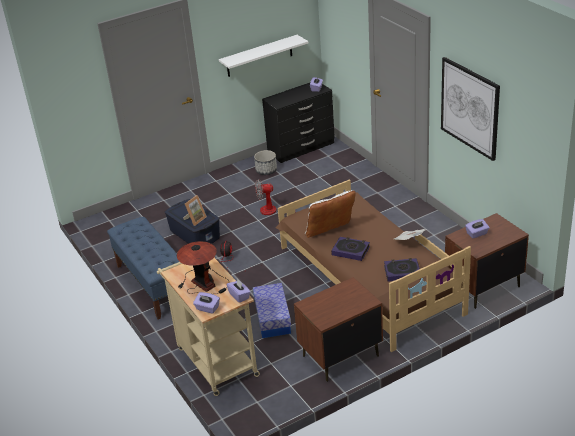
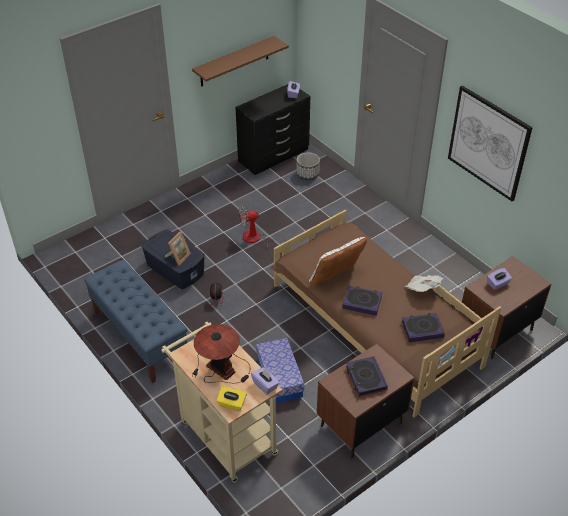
camera: 10 degrees left, 10 degrees up
(207, 308) = (232, 404): purple tissue box -> yellow tissue box
(259, 56) = (234, 62): white shelf -> brown shelf
(266, 170) = (240, 185): planter -> planter (307, 174)
(337, 302) = (366, 378): none -> book

